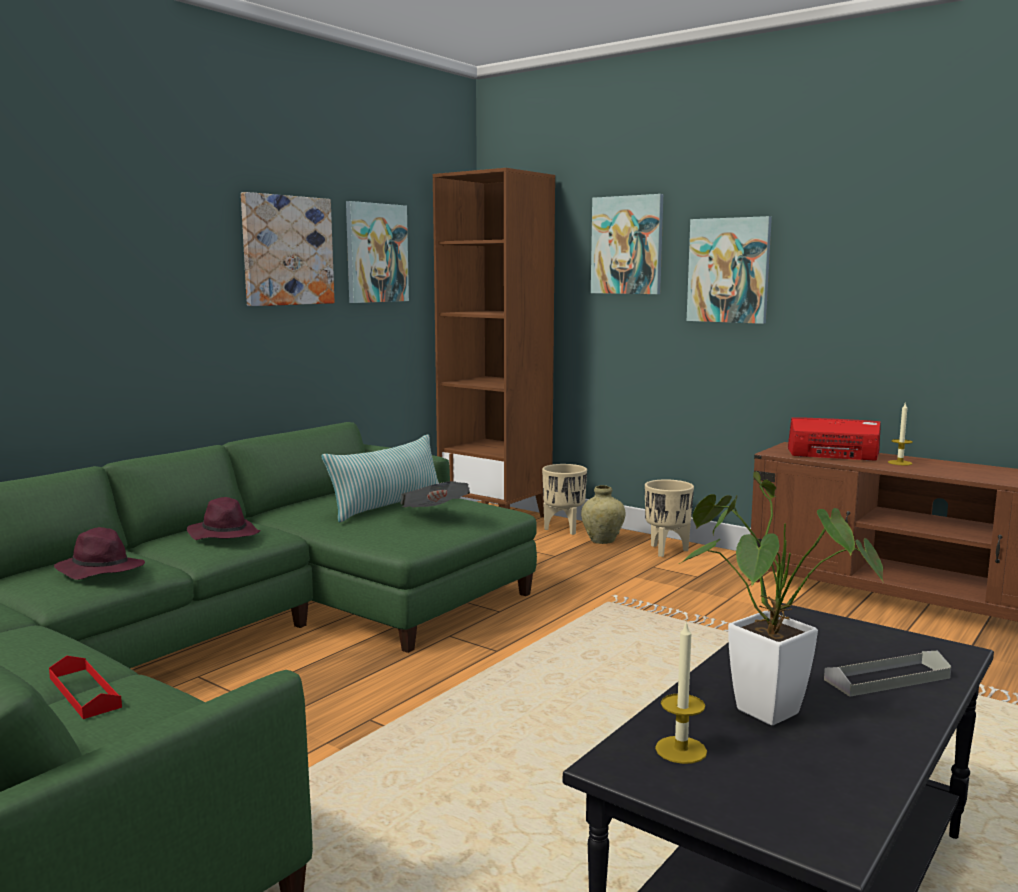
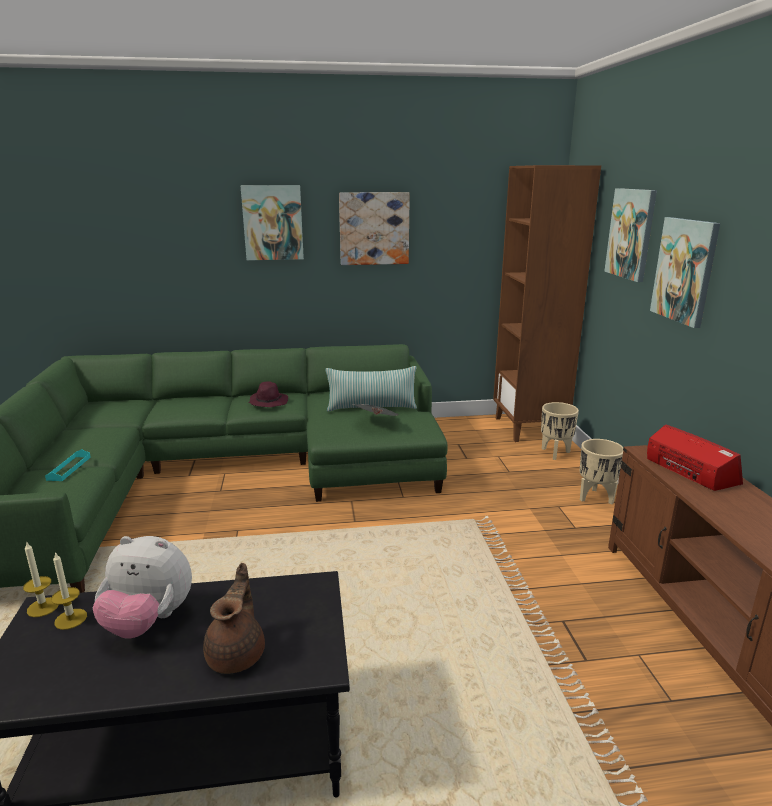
camera: 45 degrees right, 10 degrees up
(84, 692) = (69, 468): red tray -> turquoise tray
(99, 570) = (191, 407): purple hat -> none
(376, 253) = (452, 228): picture -> picture (273, 223)
(602, 540) = (564, 472): beige vase -> none
(756, 706) = (148, 621): potted plant -> plush toy
(887, 679) = (237, 653): grey tray -> brown teapot
(900, 463) = (733, 502): candle -> candle (43, 607)

